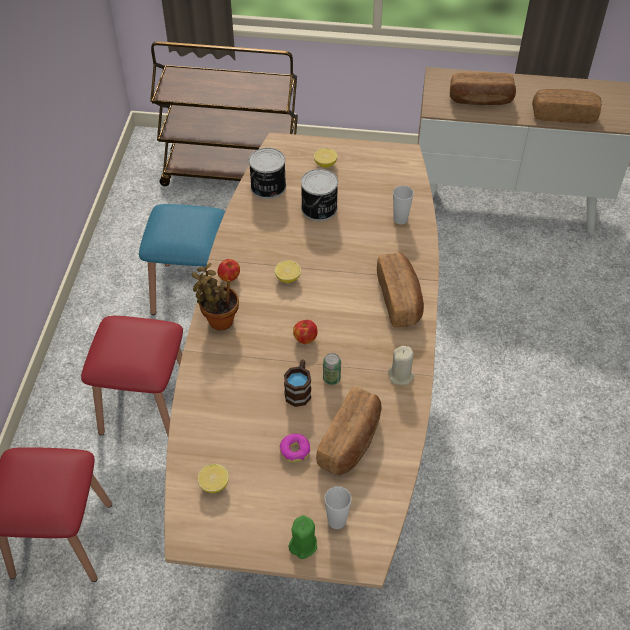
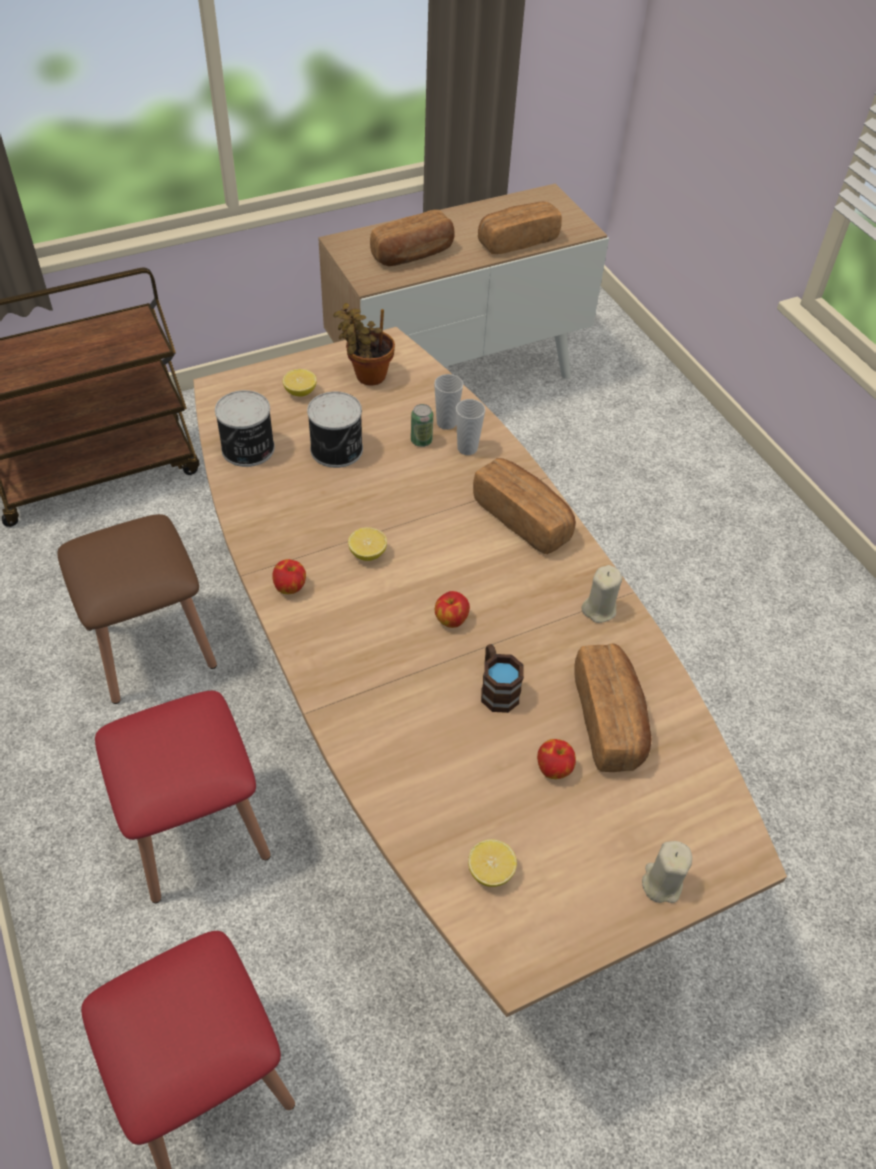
camera: 35 degrees left, 0 degrees up
(192, 291) = (150, 646): blue stool -> brown stool
(218, 319) = (319, 648): potted plant -> potted plant (367, 375)
(295, 451) = (554, 768): donut -> apple
(303, 545) = (661, 883): green candle -> beige candle
(331, 378) = (523, 654): can -> can (421, 441)
(337, 521) = (674, 828): cup -> cup (467, 448)

